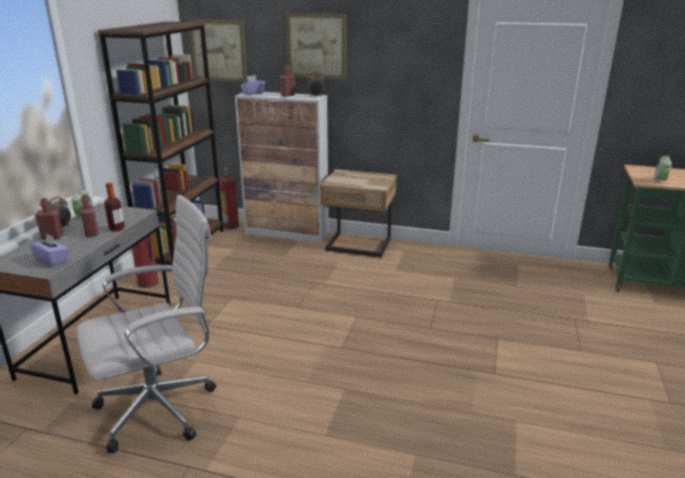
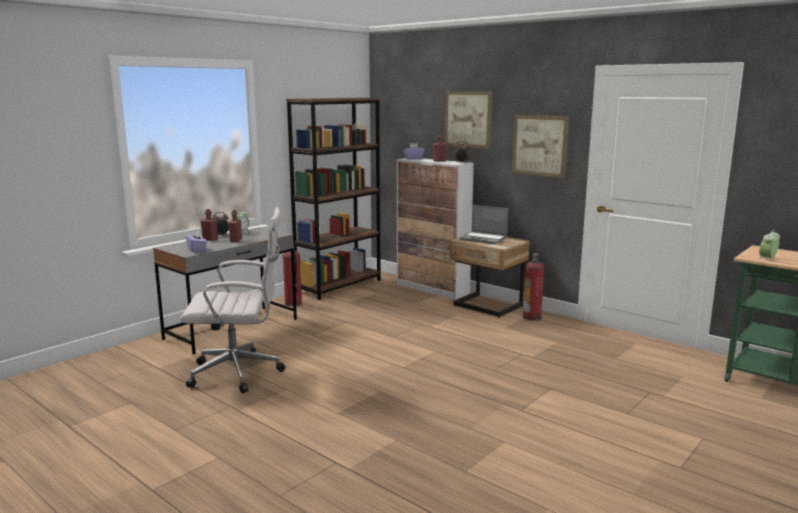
camera: 25 degrees right, 10 degrees down
(117, 228) = (254, 240): bottle -> none
(218, 50) = (394, 123): picture -> picture (539, 145)
(231, 226) = (389, 278): fire extinguisher -> fire extinguisher (532, 317)
(353, 178) = (484, 239): none -> laptop

